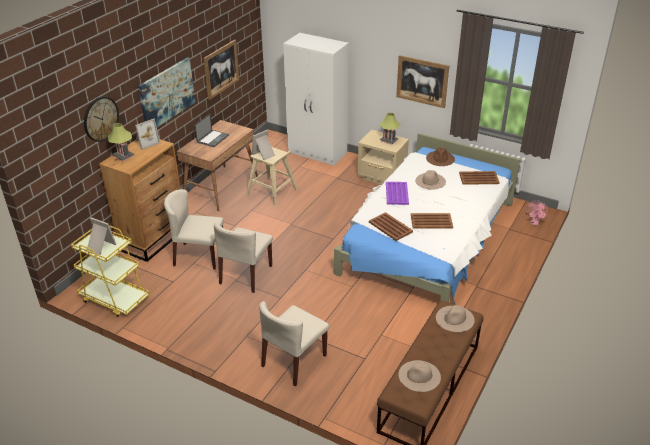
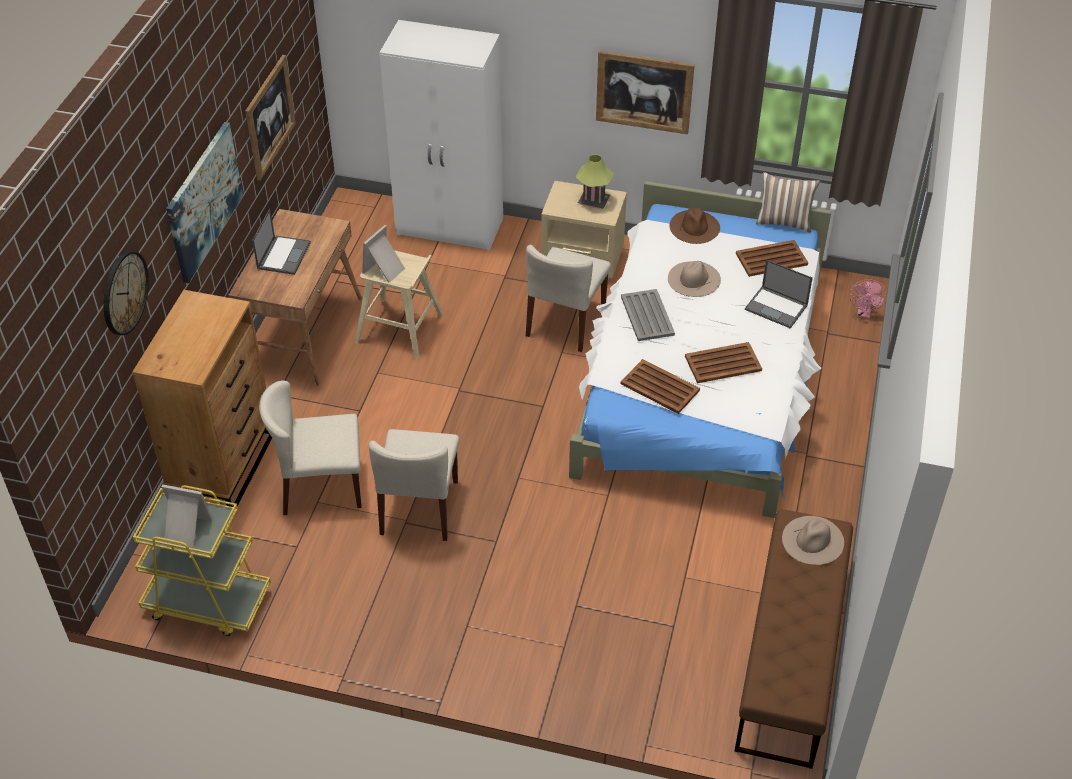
camera: 15 degrees left, 10 degrees up
(123, 156) = (170, 347): table lamp -> none
(146, 142) = (197, 308): picture frame -> none
(294, 361) = (562, 655): beige chair -> beige chair (566, 322)
(396, 194) = (647, 316): purple tray -> grey tray
(419, 376) = (791, 654): beige hat -> none
(473, 200) = (777, 307): none -> laptop
(493, 163) = (784, 222): none -> pillow

